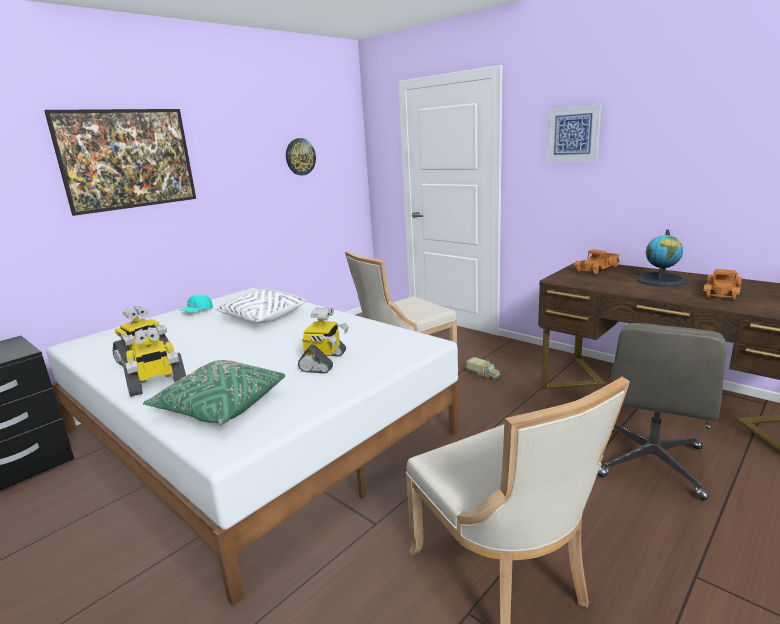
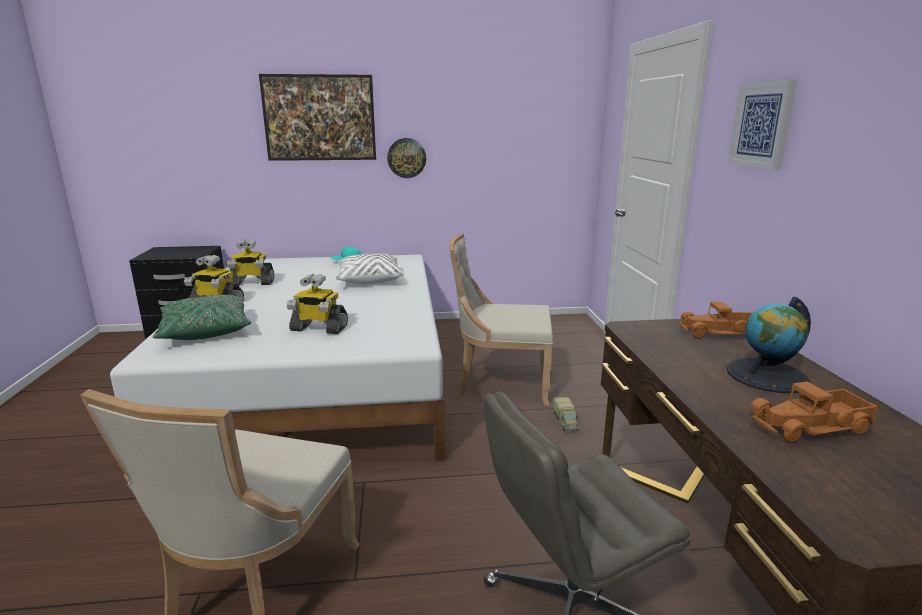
camera: 40 degrees right, 0 degrees up
(300, 156) = (503, 129): wall clock -> wall clock (406, 158)
(324, 362) = (318, 328): toy robot -> toy robot turned 45 degrees clockwise

